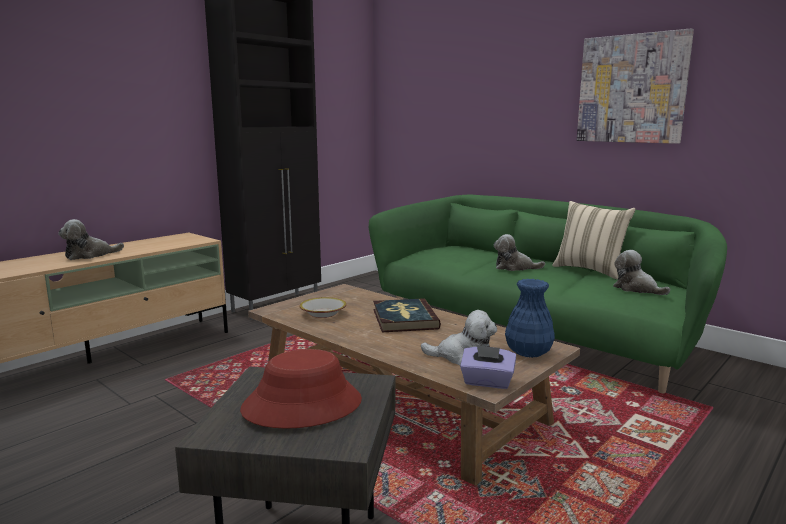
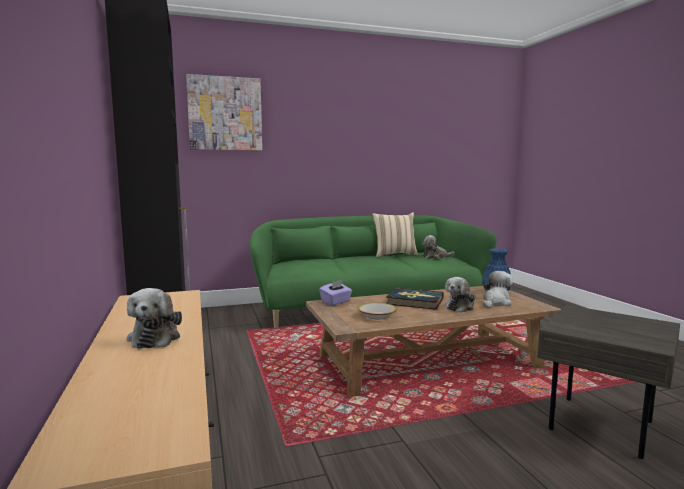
camera: 60 degrees left, 5 degrees down
(302, 405) = (610, 325): red hat -> none
(487, 382) = (534, 305): purple tissue box -> purple tissue box (336, 302)
(514, 267) = (365, 262): plush toy -> plush toy (461, 307)
(631, 89) = (378, 143): picture -> picture (225, 113)

